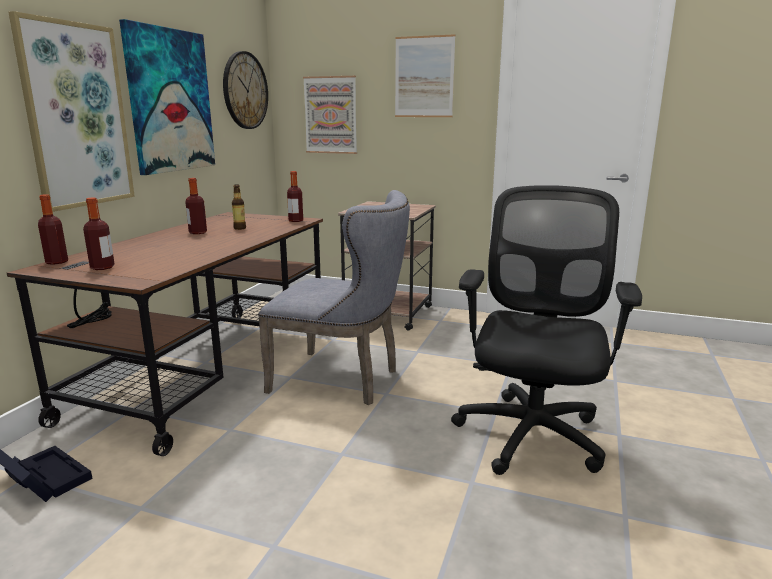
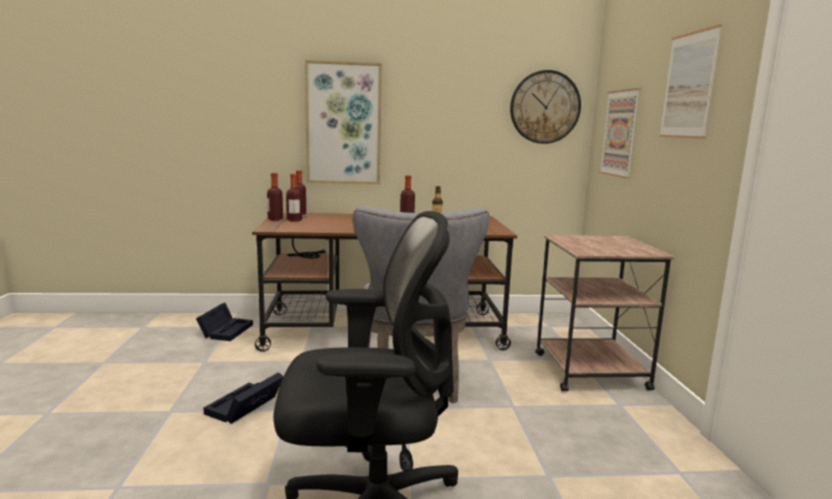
camera: 65 degrees right, 5 degrees down
(170, 101) = (437, 115): picture -> none
(296, 220) = (491, 231): bottle -> bottle (275, 219)
(313, 483) = (244, 408): none -> black storage box

